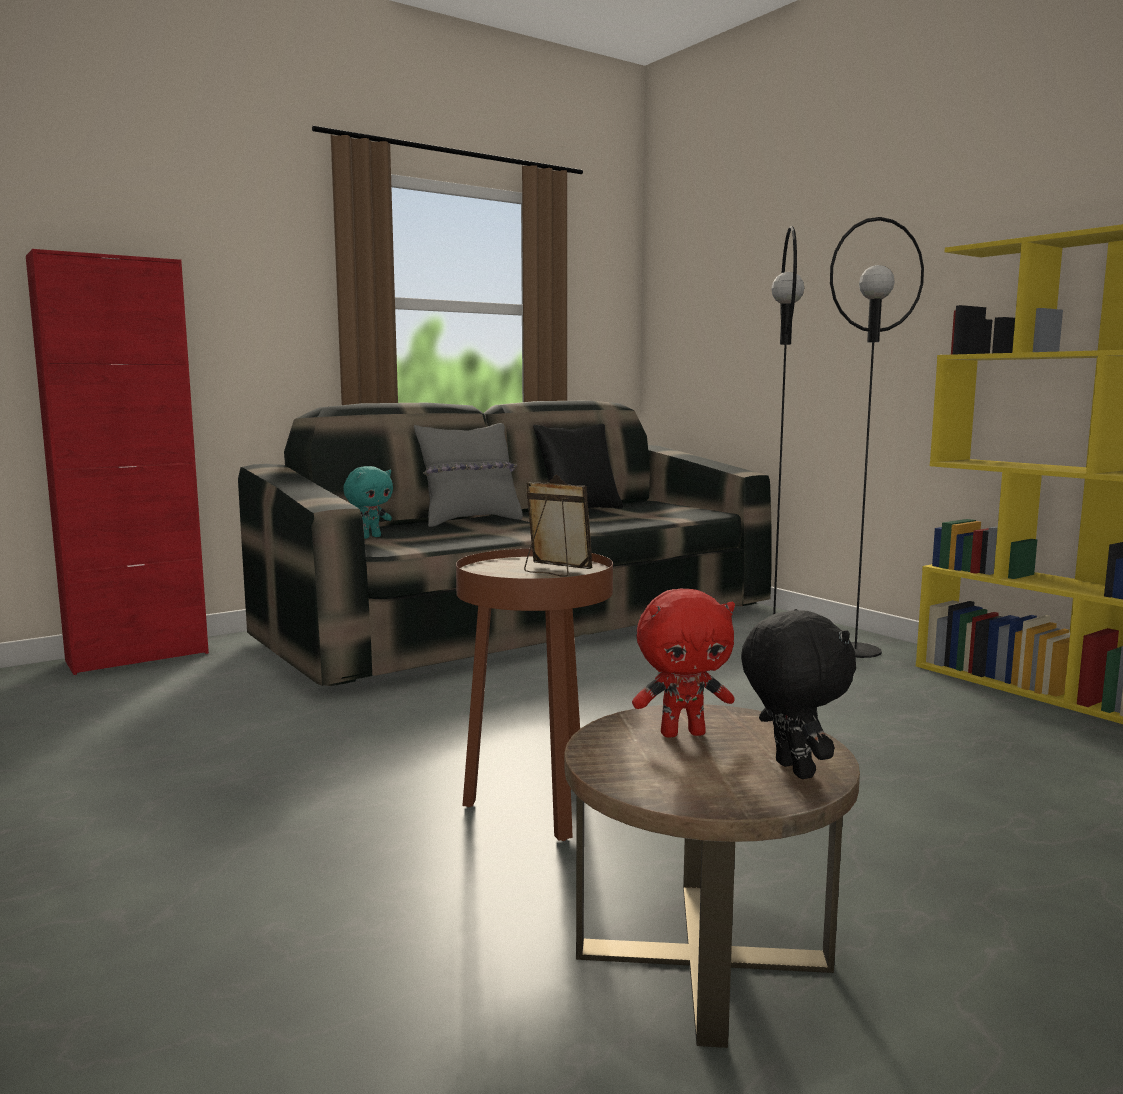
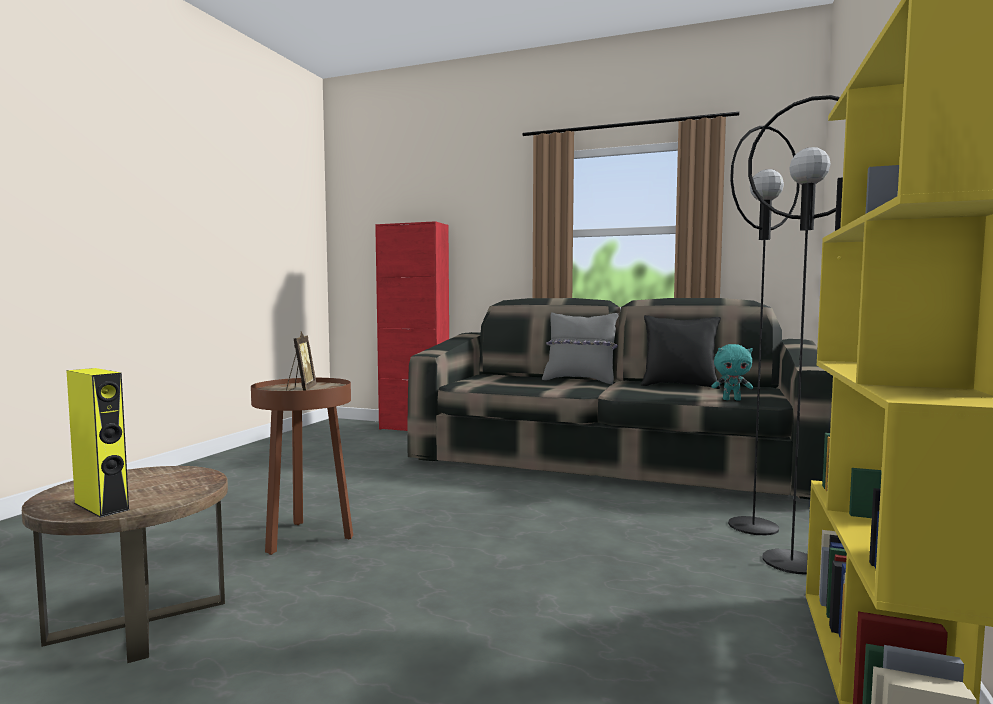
camera: 55 degrees right, 5 degrees down
(370, 537) = (490, 380): turquoise plush toy -> turquoise plush toy (731, 399)
(683, 733) = (164, 481): red plush toy -> none
(791, 770) = (101, 506): black plush toy -> yellow speaker

